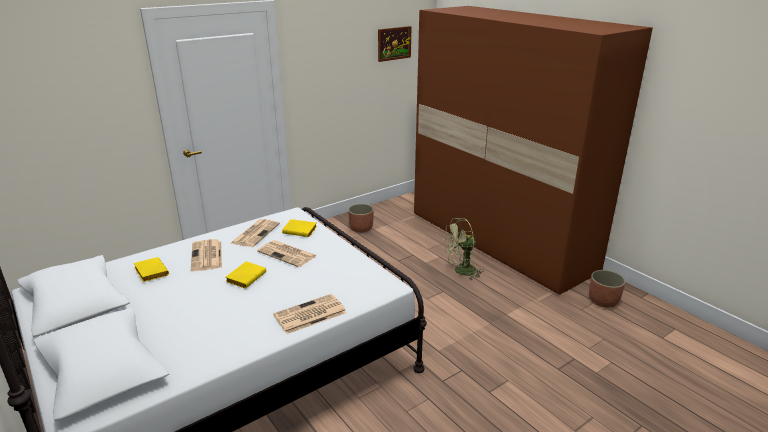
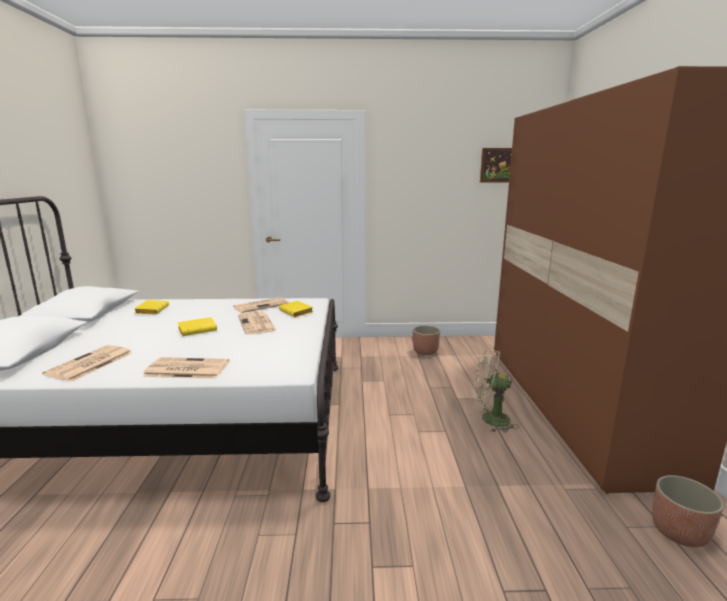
camera: 35 degrees right, 10 degrees down
(207, 256) = (202, 310): newspaper -> newspaper (90, 364)

